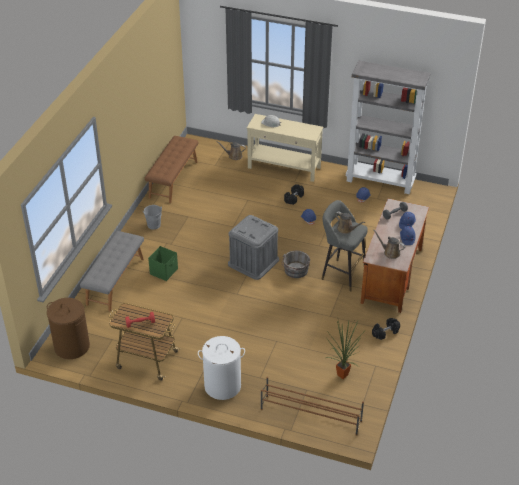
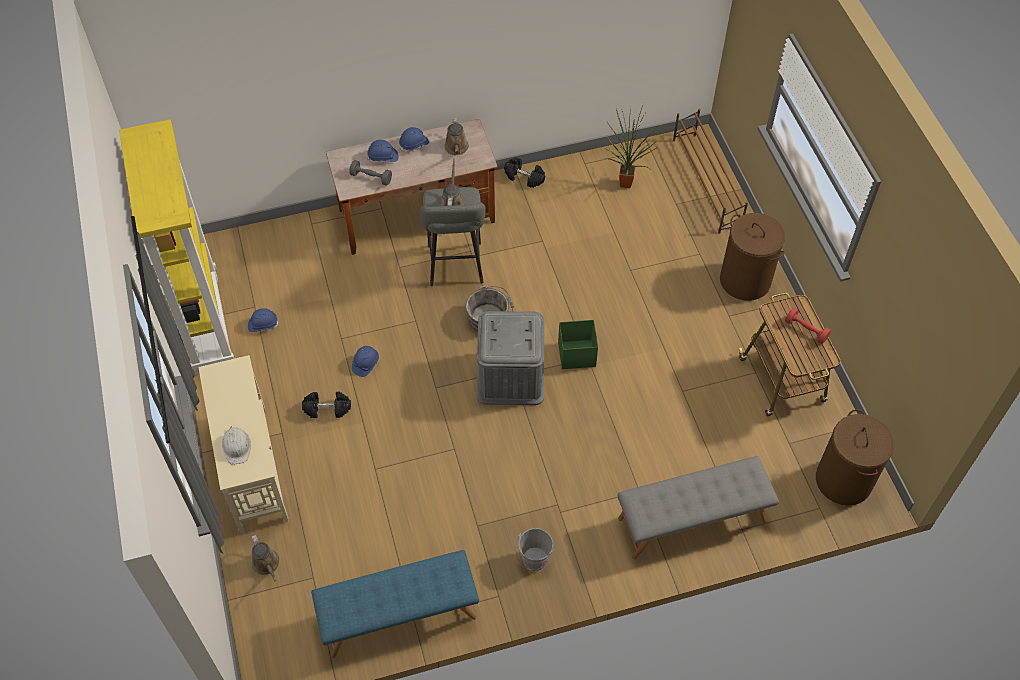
camera: 125 degrees left, 15 degrees up
(164, 271) = (619, 472): green storage box -> green storage box (576, 354)
(173, 179) = (399, 616): brown bench -> blue bench
(222, 386) = (745, 280): white laundry basket -> brown laundry basket
(381, 181) = (205, 323): grey bookcase -> yellow bookcase

